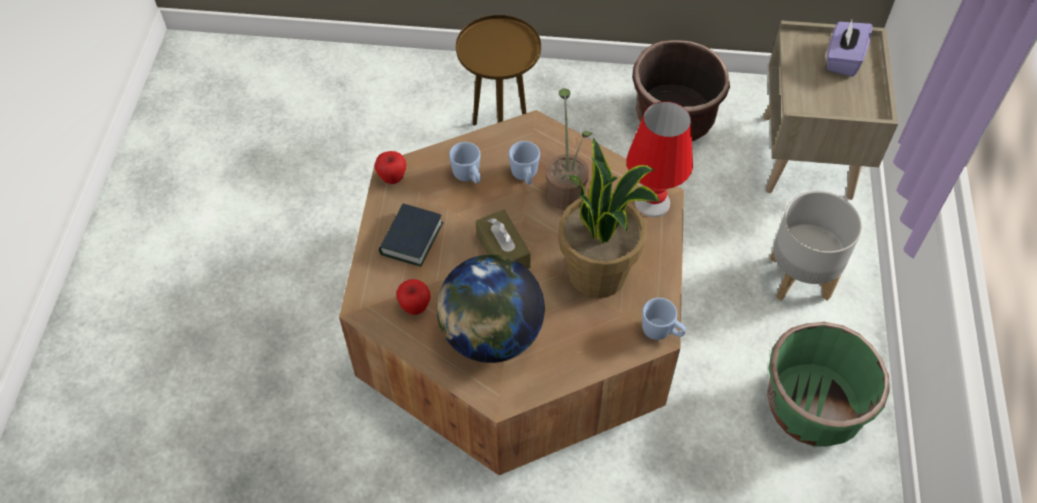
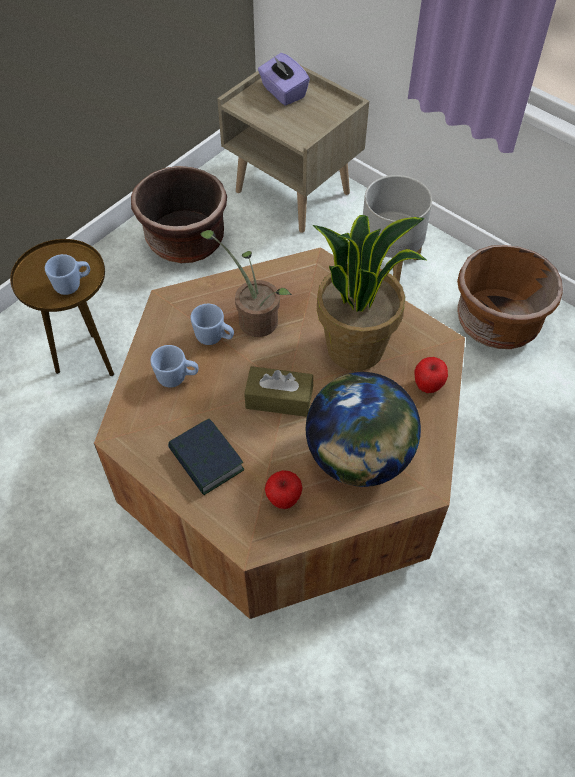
camera: 55 degrees left, 0 degrees up
(392, 178) = (124, 437): apple -> apple (428, 386)
(652, 203) = (316, 273): red table lamp -> none
(661, 332) = (442, 339): blue mug -> blue mug (72, 285)
(812, 407) = (496, 323): green planter -> brown planter

